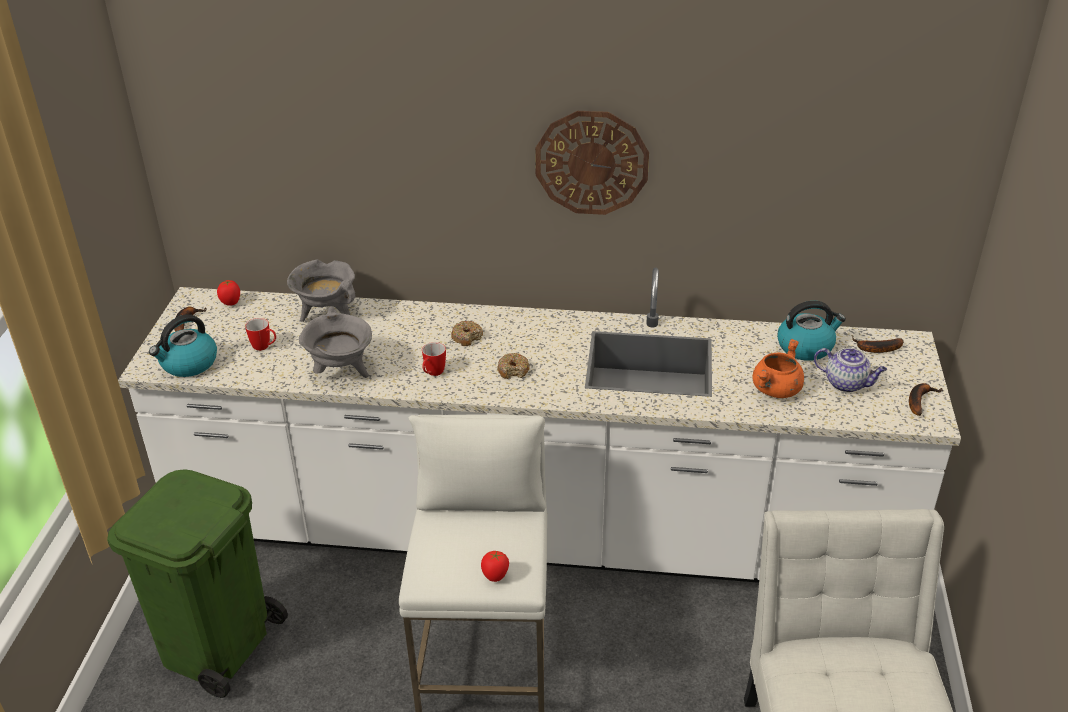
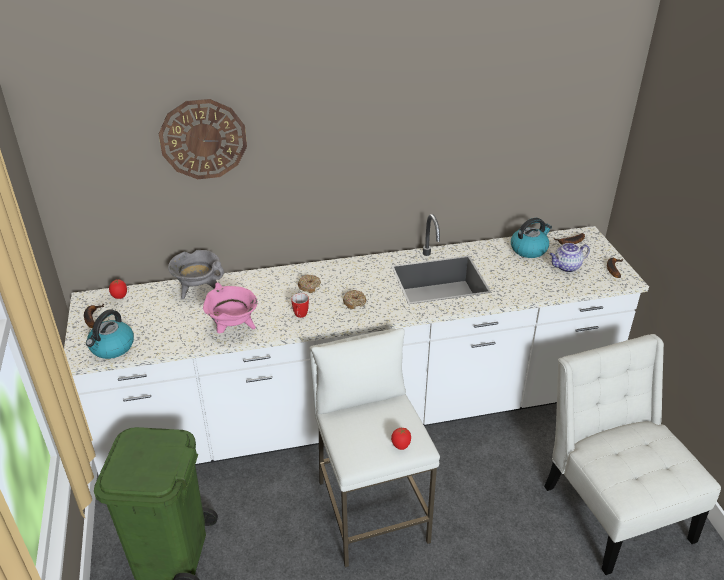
camera: 20 degrees left, 0 degrees up
(265, 347) = (165, 323): mug -> none
(341, 372) = (233, 328): grey cooking pot -> pink cooking pot
(591, 162) = (380, 148): wall clock -> wall clock (203, 139)
(776, 390) = (527, 280): orange cooking pot -> none
(847, 383) = (566, 267): teapot -> teapot turned 150 degrees clockwise

